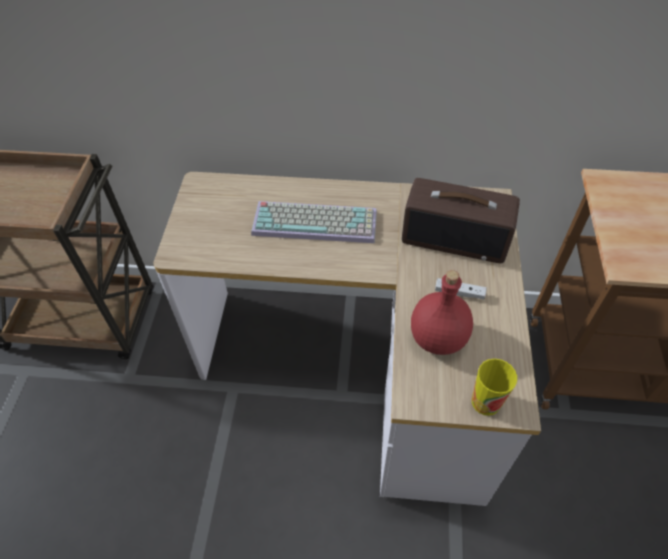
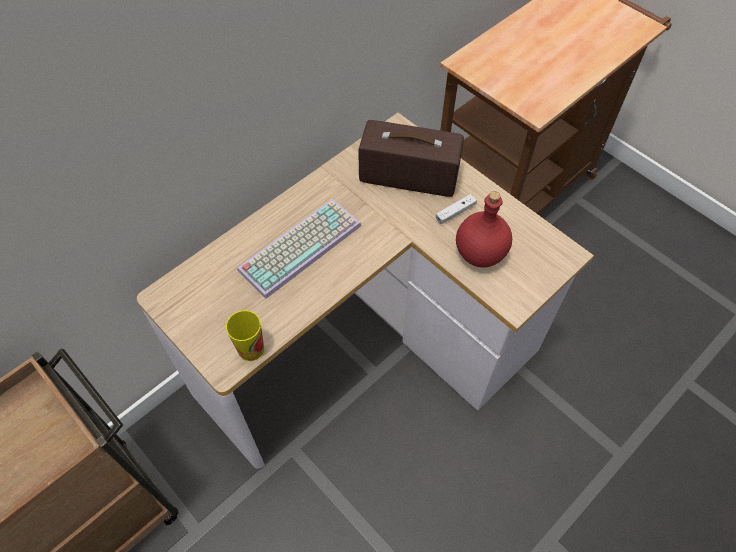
camera: 50 degrees left, 5 degrees up
(456, 238) = (407, 176): radio -> radio turned 135 degrees counterclockwise
(486, 402) = (550, 266): cup -> cup (251, 349)

